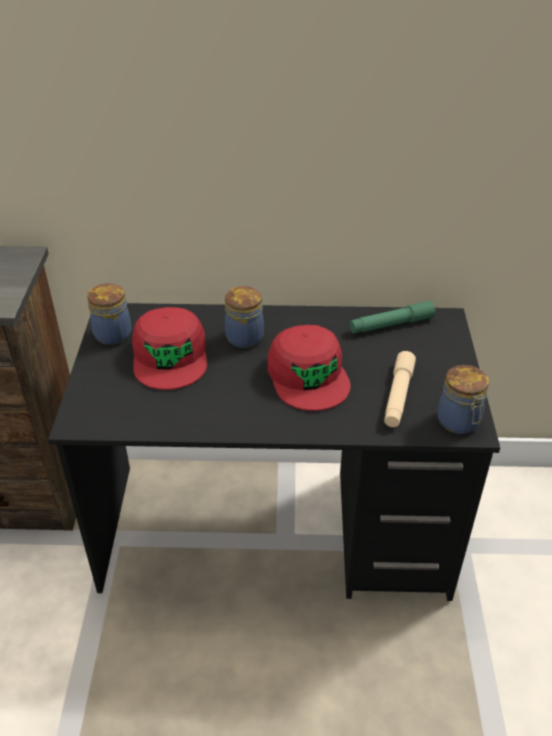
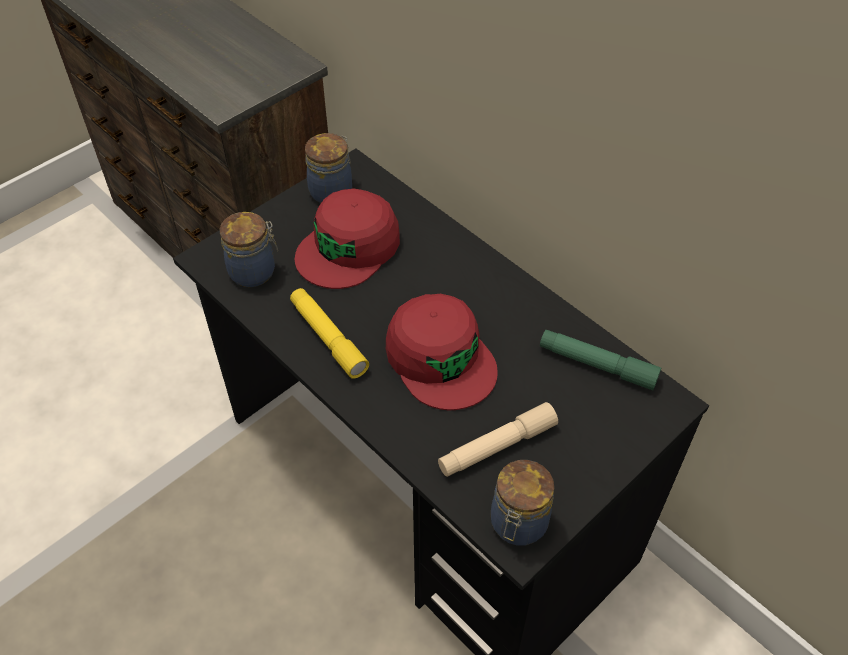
camera: 45 degrees right, 10 degrees up
(227, 410) = (328, 338): none -> yellow flashlight
(245, 336) = (437, 274): jar -> jar (254, 271)
(308, 375) = (441, 358): red cap -> red cap turned 60 degrees counterclockwise

